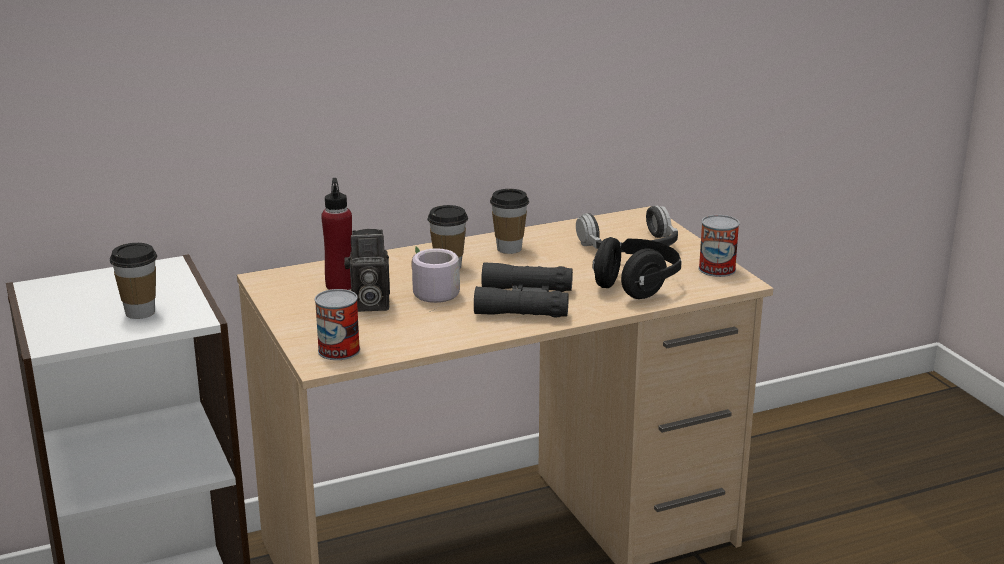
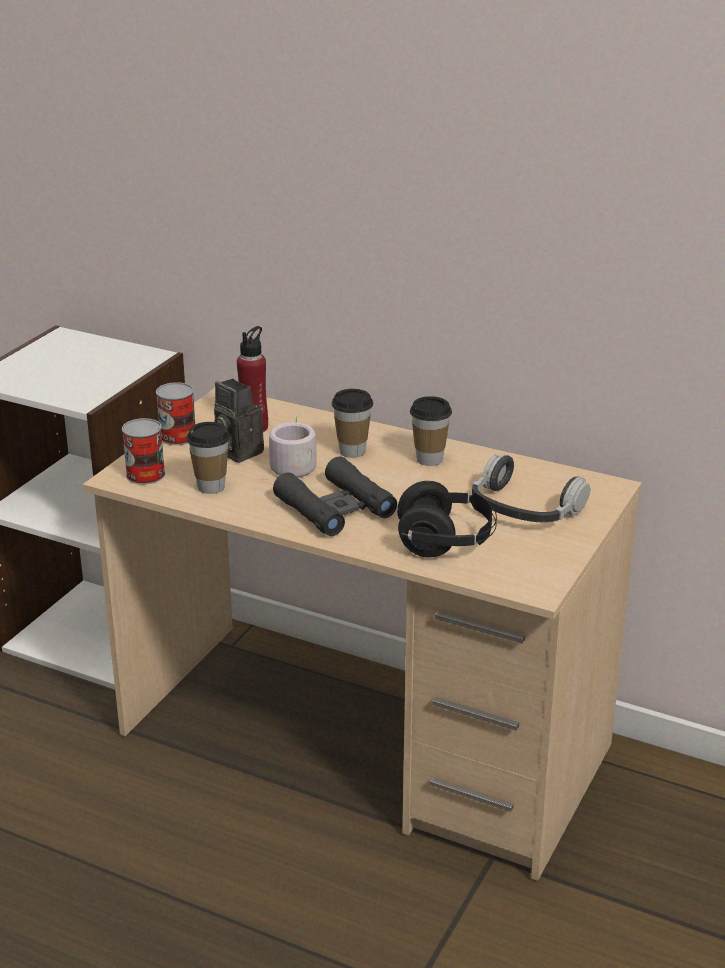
camera: 50 degrees right, 5 degrees up
(140, 312) = (68, 382): cup -> cup (211, 487)
(717, 269) = (547, 567): can -> can (177, 436)

